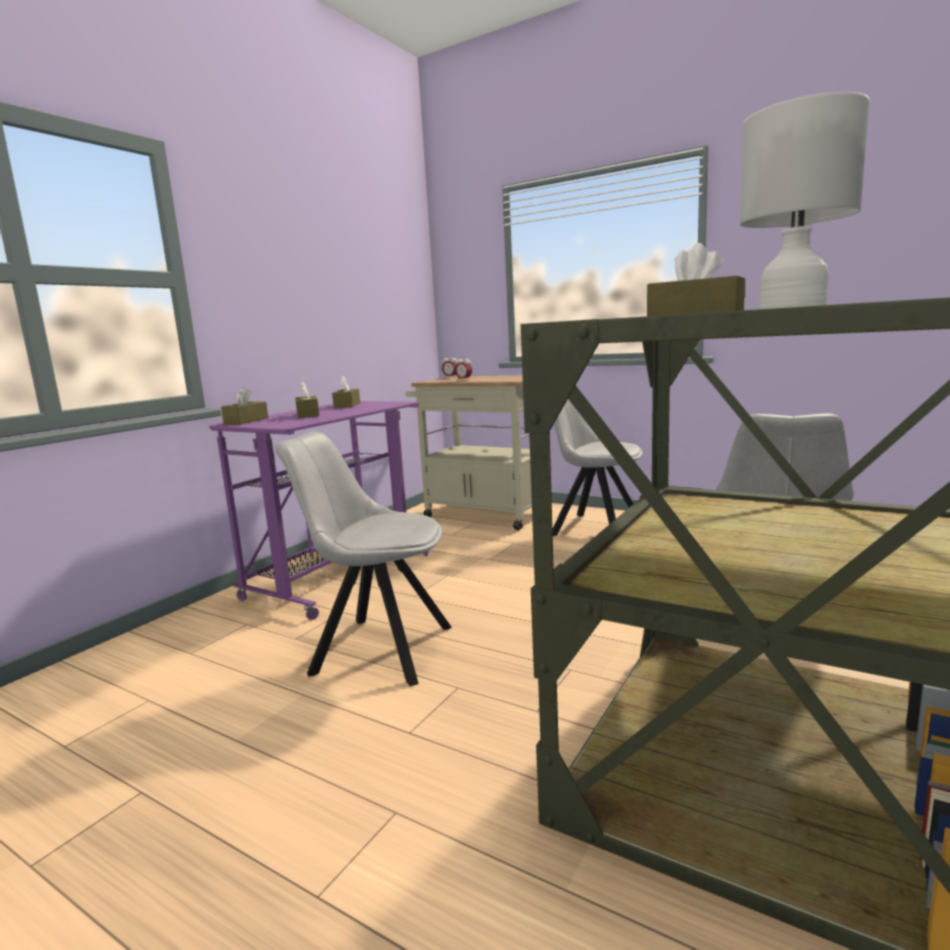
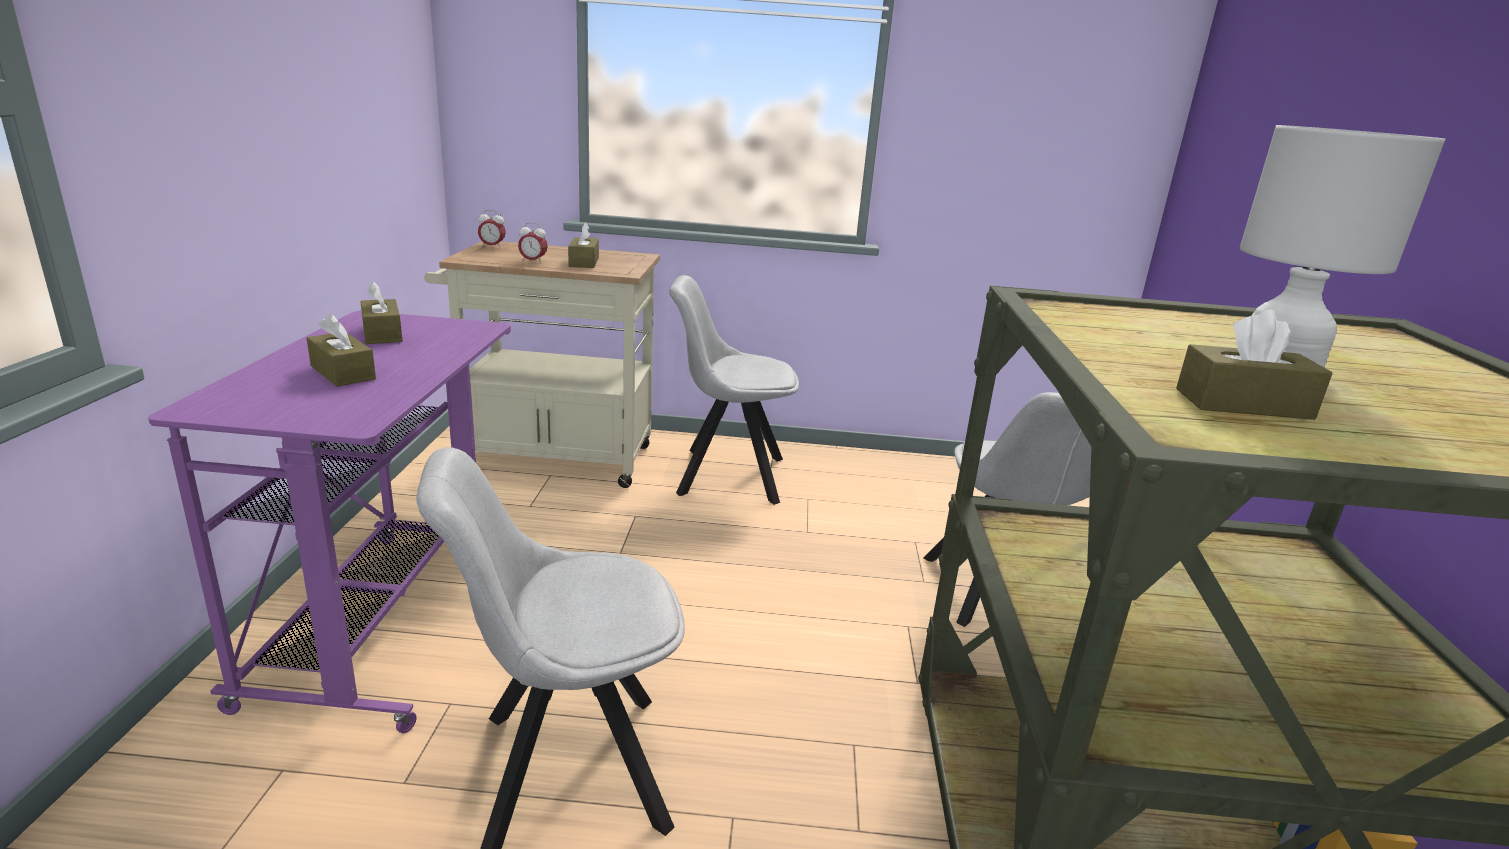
camera: 30 degrees left, 10 degrees up
(246, 421) = (227, 399): brown tissue box -> brown tissue box (584, 262)

